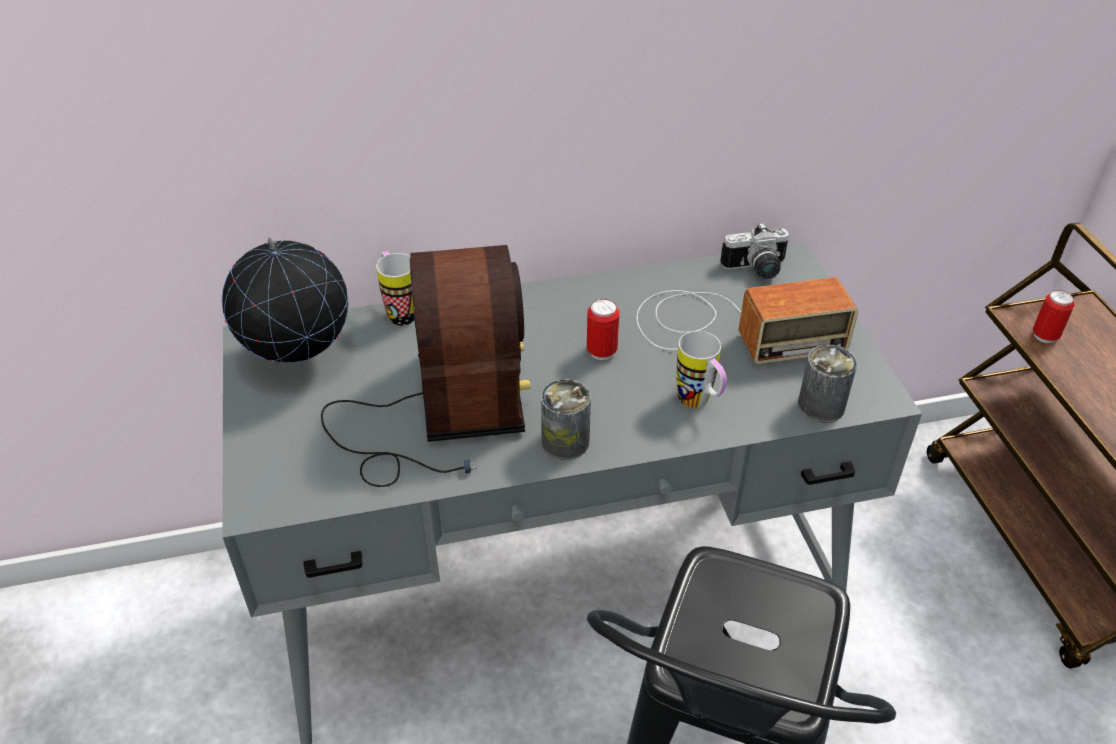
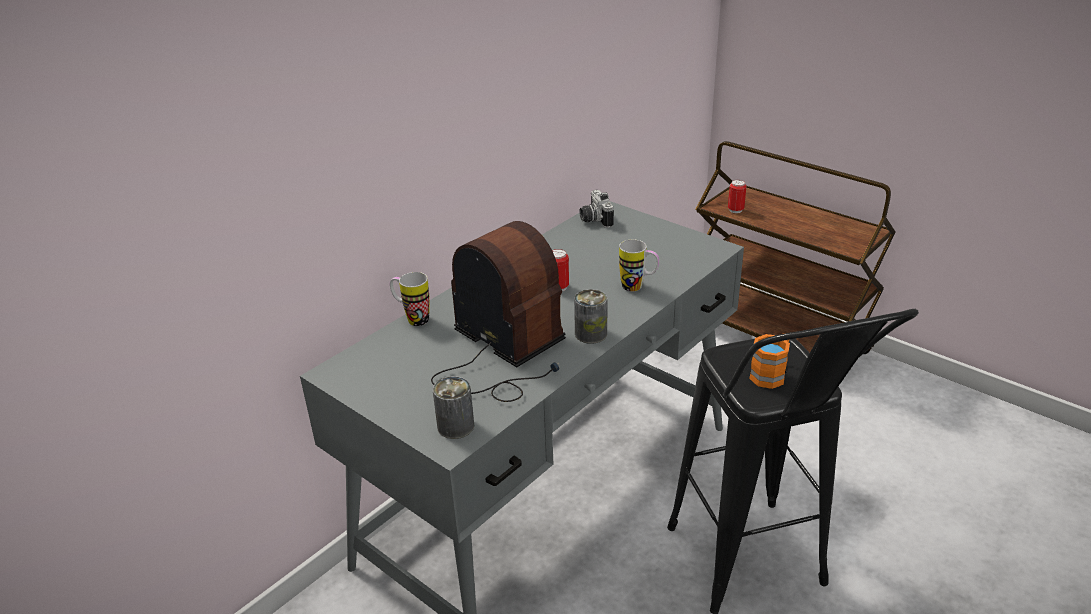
camera: 35 degrees left, 10 degrees down
(299, 360) = (379, 368): globe -> none
(731, 327) = (612, 249): radio -> none
(749, 638) = (771, 373): none -> orange mug
(756, 270) = (594, 219): camera -> camera turned 120 degrees clockwise
(821, 406) = (696, 263): can -> can (455, 426)

